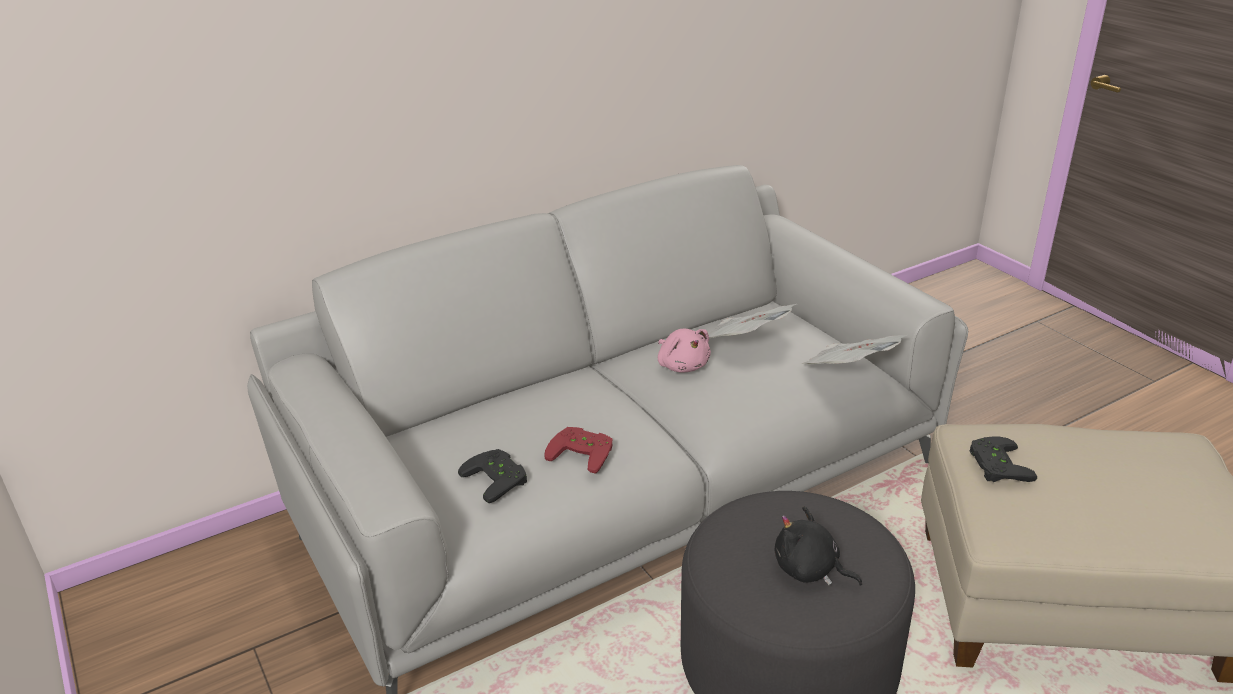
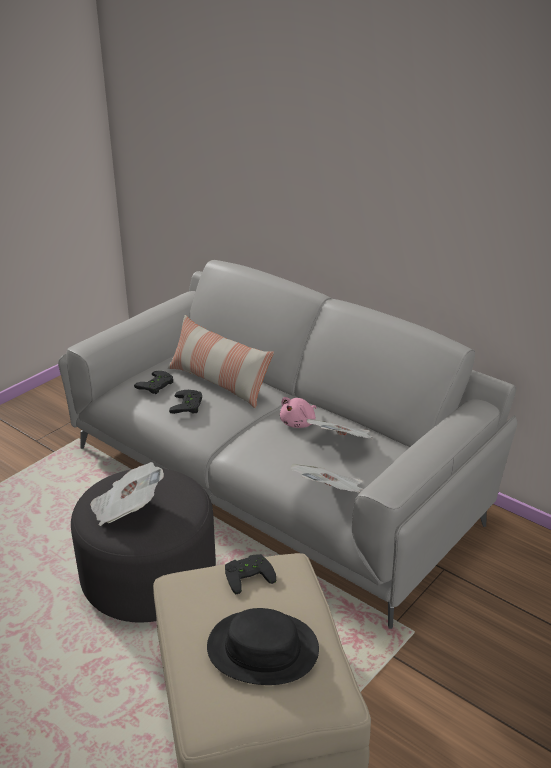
camera: 70 degrees right, 0 degrees up
(530, 414) = (218, 382): none -> pillow
(583, 451) = (189, 405): red game controller -> black game controller
(809, 570) = (127, 509): black plush toy -> newspaper
(1132, 473) = (263, 648): none -> black hat

